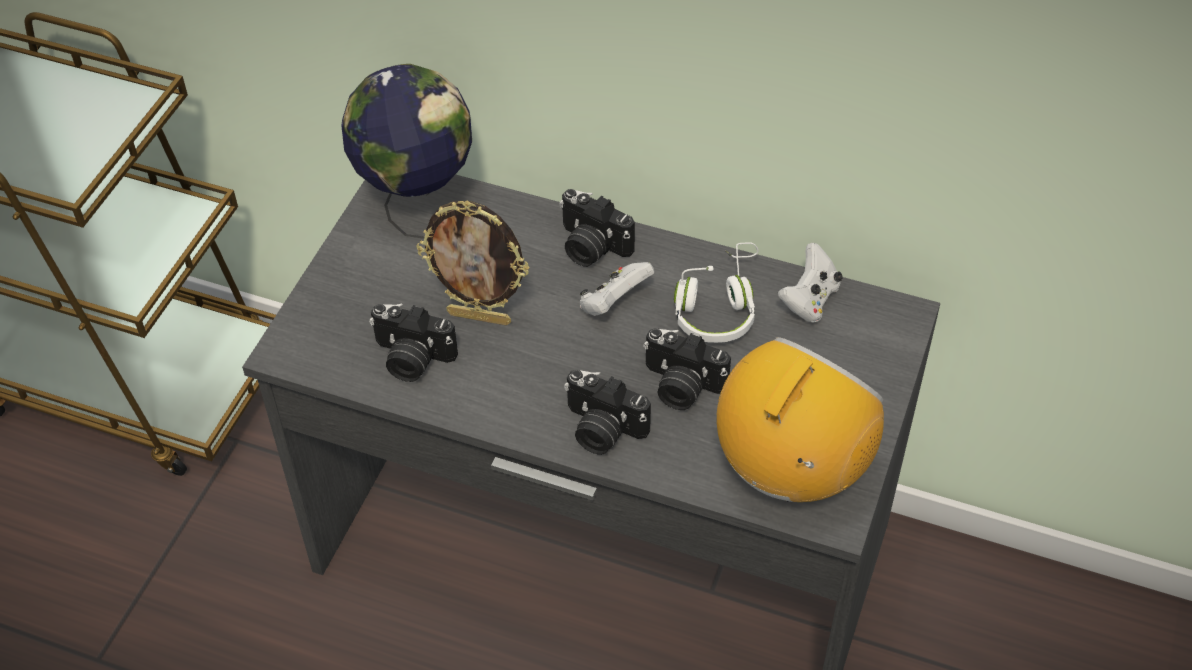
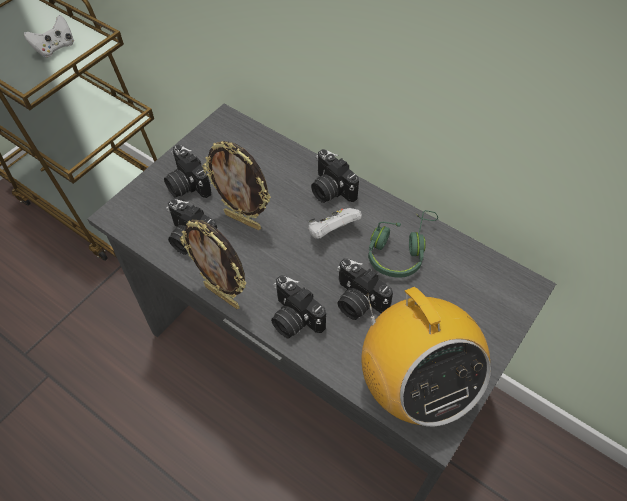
camera: 15 degrees right, 5 degrees up
(374, 286) = (186, 185): none -> camera
(417, 201) = (233, 136): globe -> none
(491, 423) = (223, 295): none -> picture frame
(718, 306) = (400, 249): white headphones -> green headphones
(791, 471) = (414, 385): radio -> radio turned 105 degrees clockwise
(809, 300) = (464, 260): white game controller -> white game controller (55, 48)

